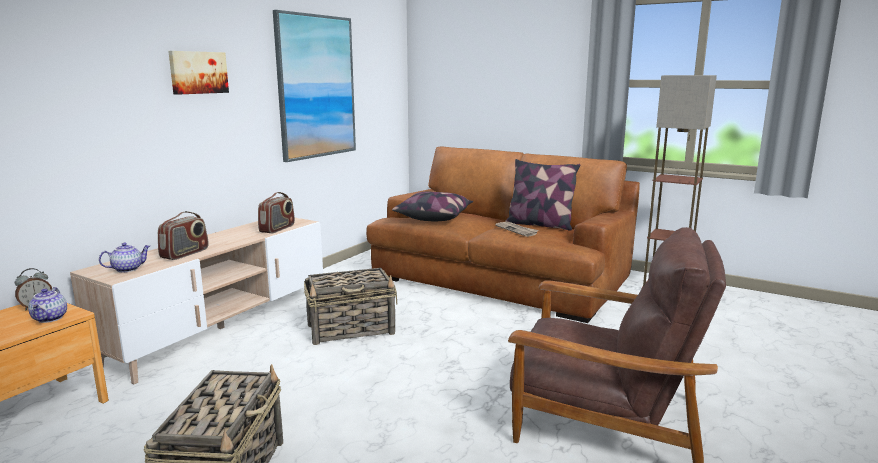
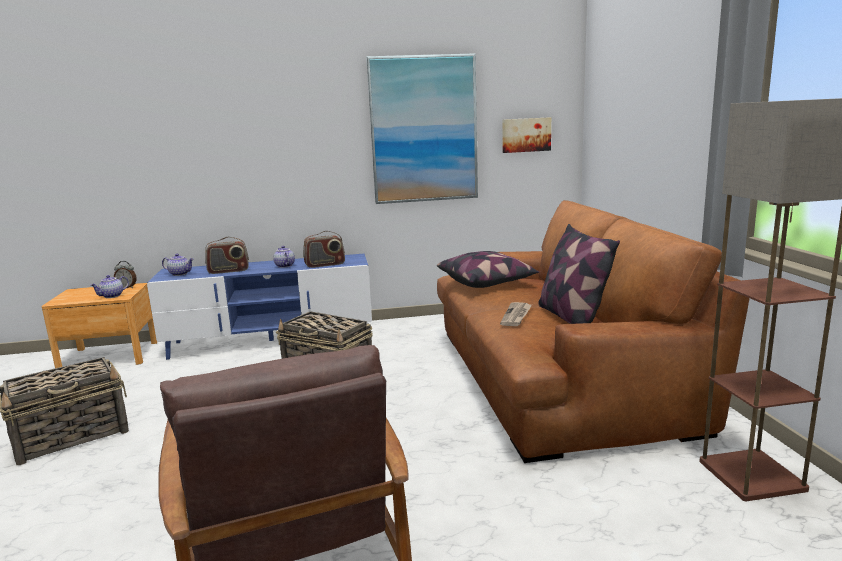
camera: 50 degrees right, 0 degrees up
(198, 72) = (279, 121): picture -> picture (526, 135)
(222, 328) = (271, 340): beige tv stand -> blue tv stand
(236, 237) = (284, 266): none -> teapot

